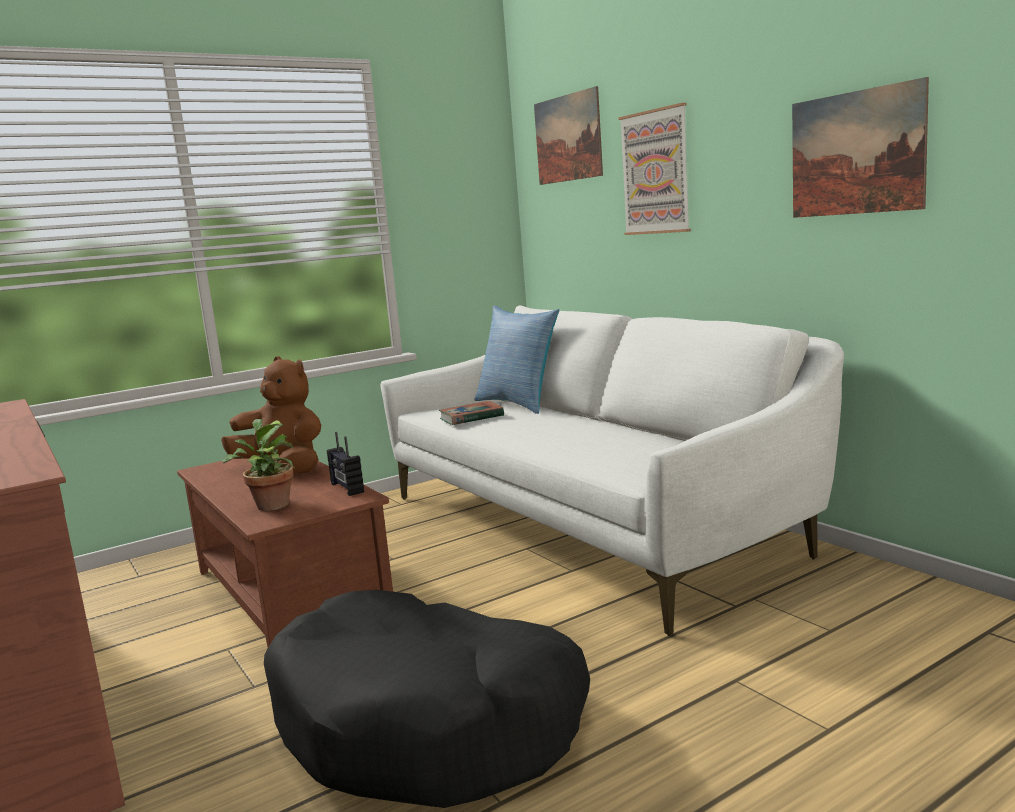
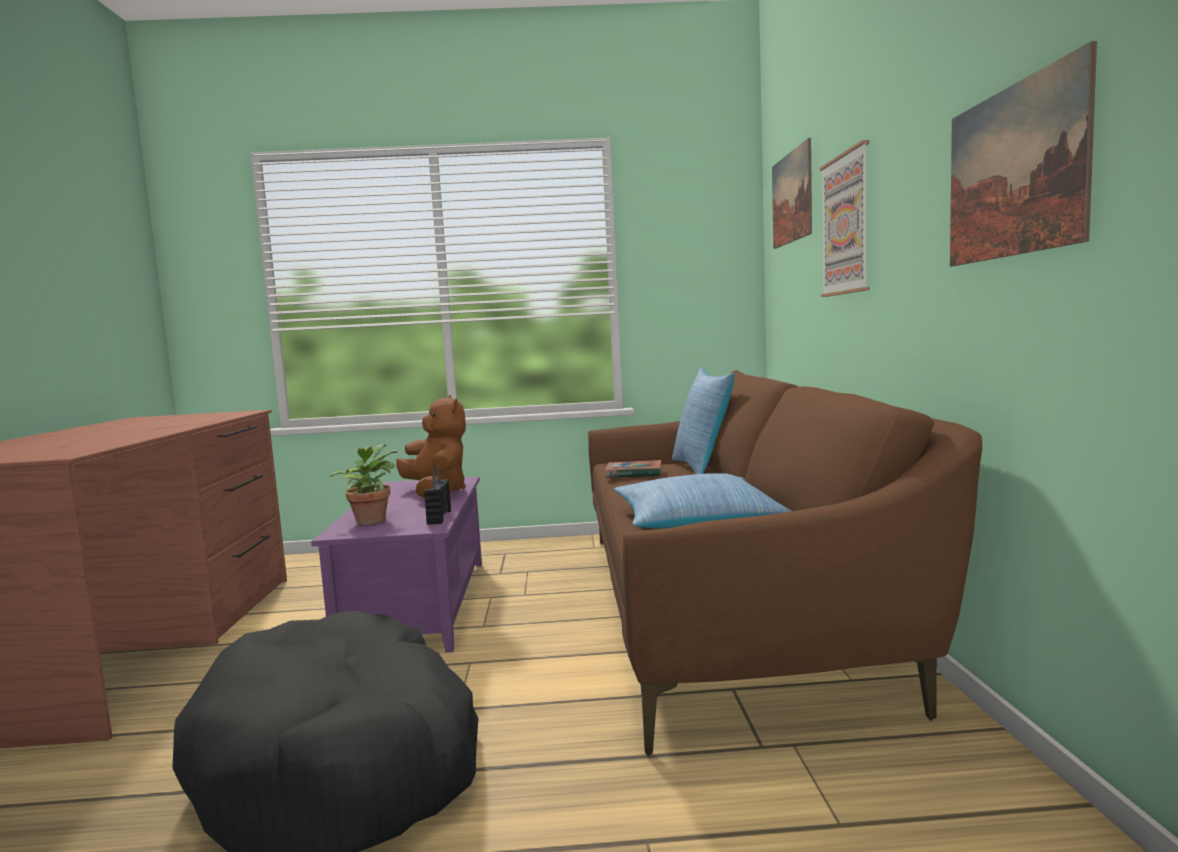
camera: 30 degrees right, 5 degrees down
(292, 594) = (420, 605): brown coffee table -> purple coffee table
(588, 524) = (724, 606): white sofa -> brown sofa
(610, 445) = (695, 521): none -> pillow

